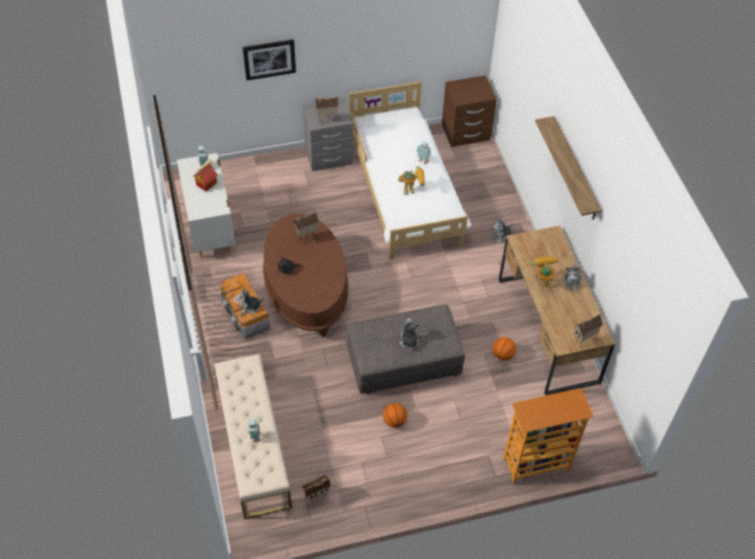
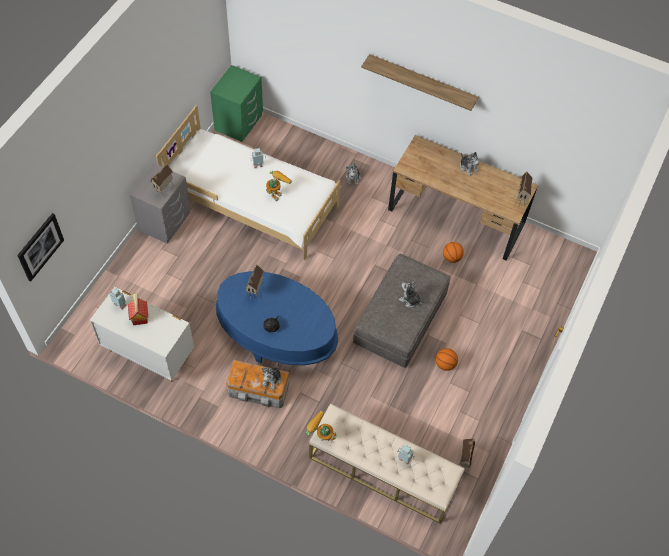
camera: 50 degrees left, 5 degrees up
(269, 59) = (98, 173): picture -> picture (40, 246)
(306, 289) = (276, 332): brown coffee table -> blue coffee table
(466, 133) = (239, 123): brown nightstand -> green nightstand
(536, 465) = (552, 309): bookcase -> none
(542, 280) = (451, 181): toy robot -> toy robot (320, 436)

